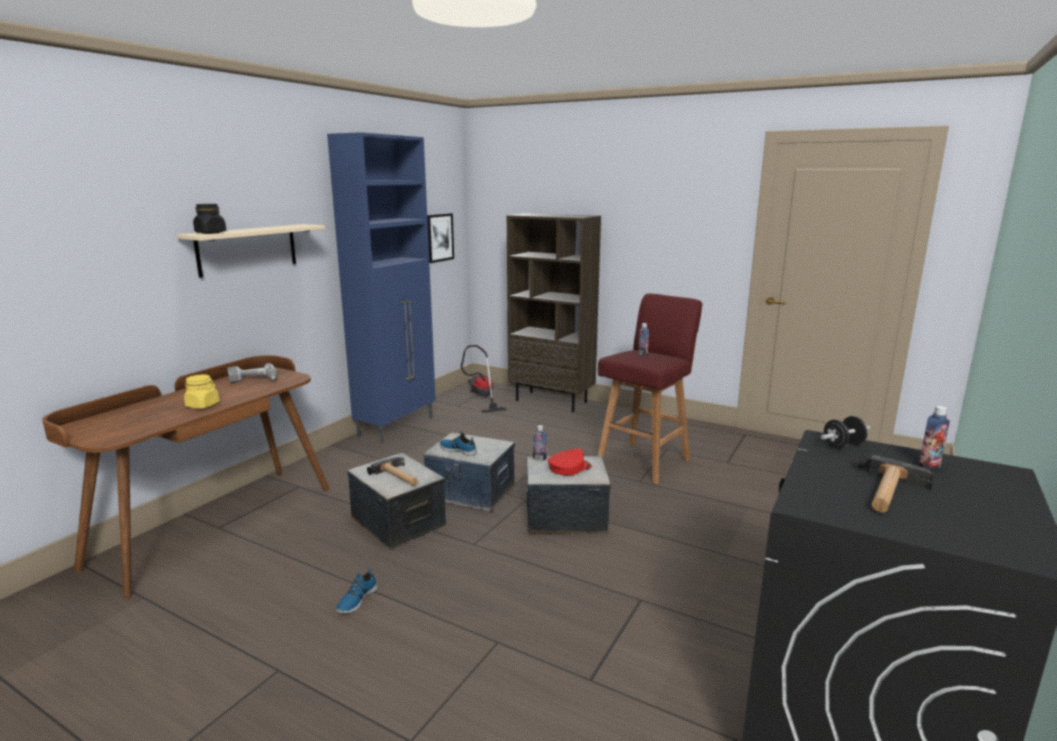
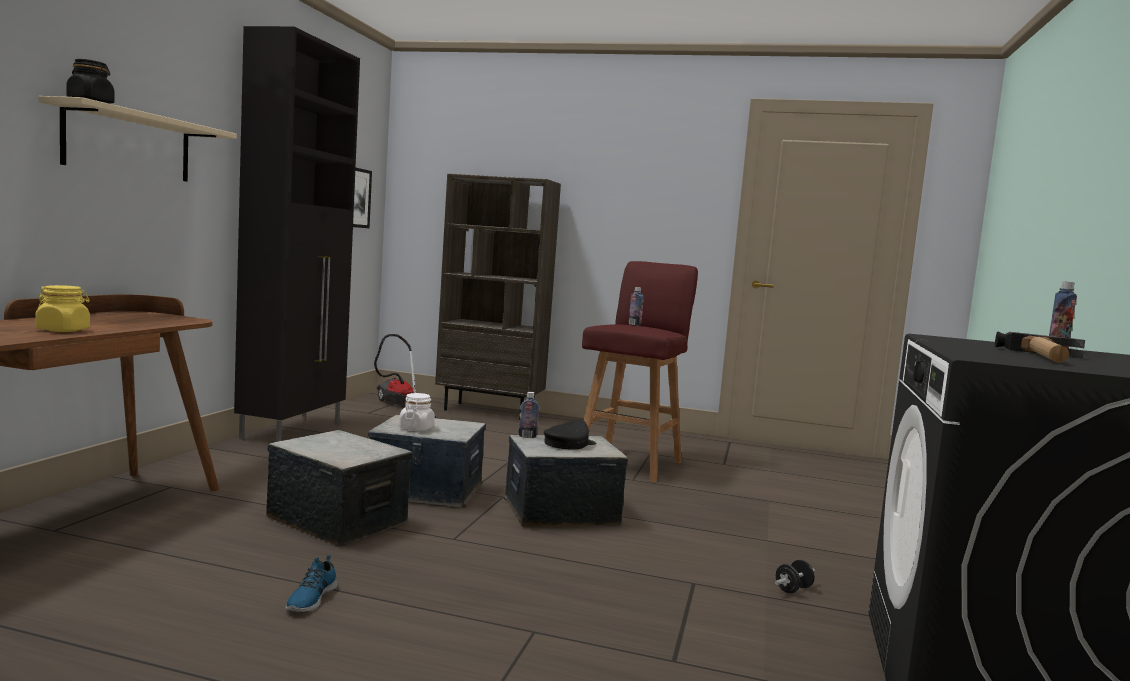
camera: 15 degrees left, 10 degrees down
(253, 380) = (127, 318): power drill -> none
(397, 426) = (293, 430): blue cabinet -> black cabinet
(398, 476) = (347, 449): hammer -> none
(458, 450) = (416, 428): shoe -> white jar
(569, 467) = (569, 443): red cap -> black cap
(843, 445) = (958, 340): black dumbbell -> black dumbbell (793, 589)

